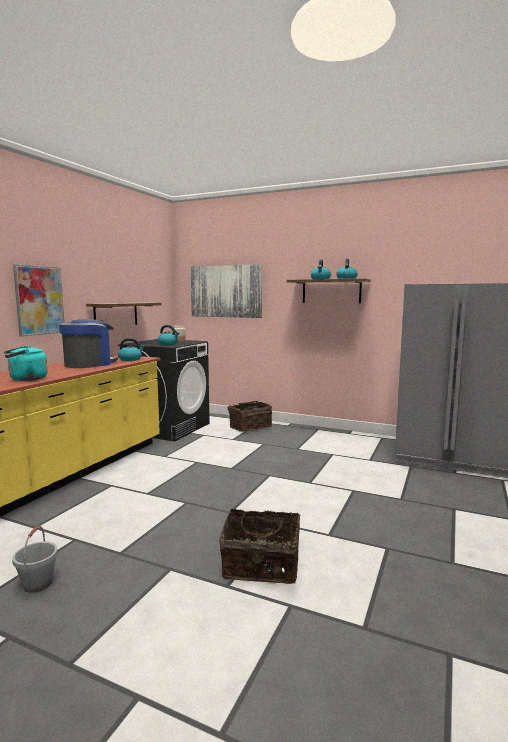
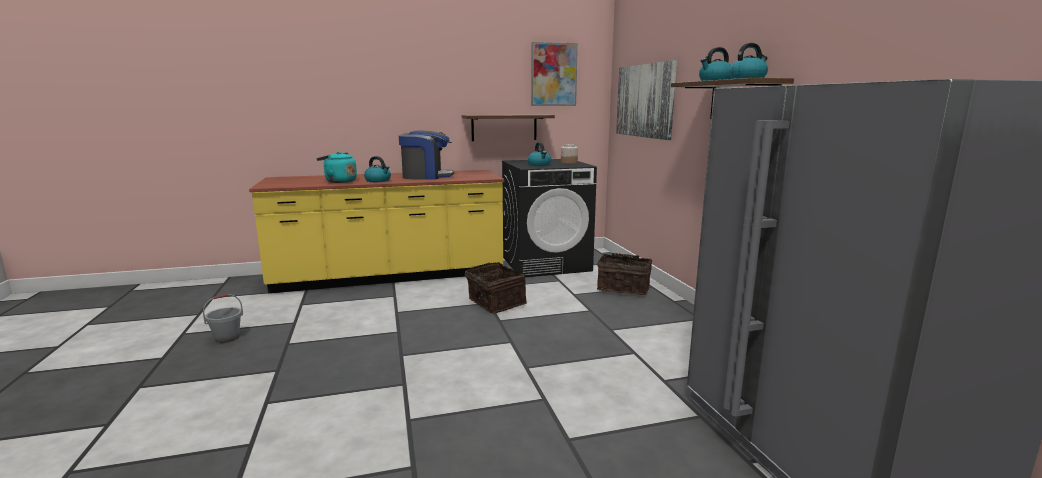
camera: 50 degrees right, 5 degrees up
(39, 300) = (404, 111): picture -> picture (553, 74)
(130, 359) = (472, 177): kettle -> kettle (378, 181)
(261, 566) = (310, 406): basket -> basket (495, 302)

